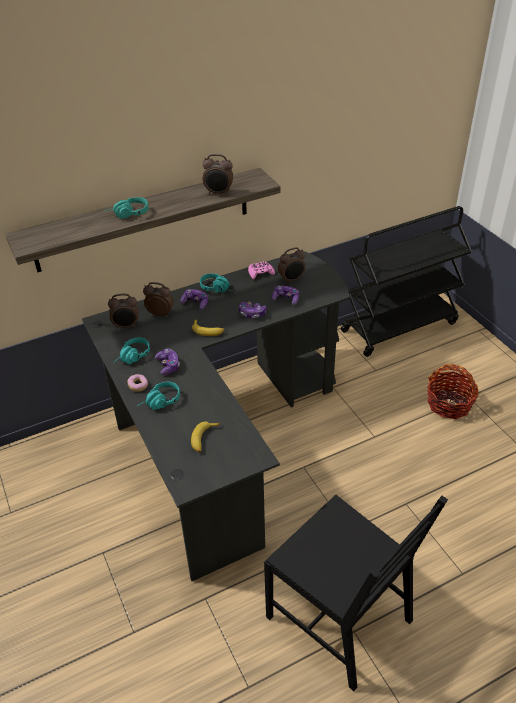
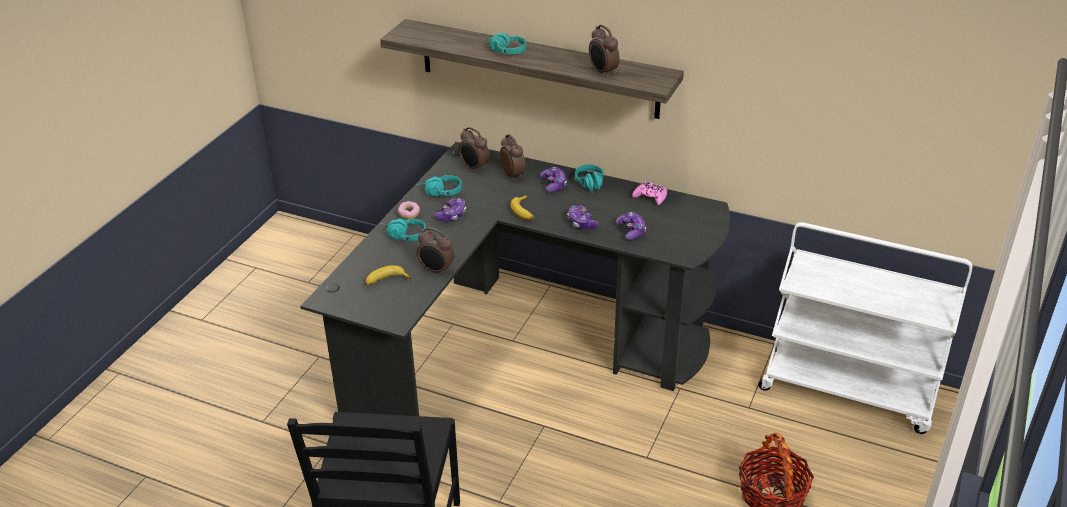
camera: 50 degrees right, 5 degrees down
(291, 280) = (667, 220): alarm clock -> alarm clock (436, 270)
(399, 326) = (849, 389): black cart -> white cart

